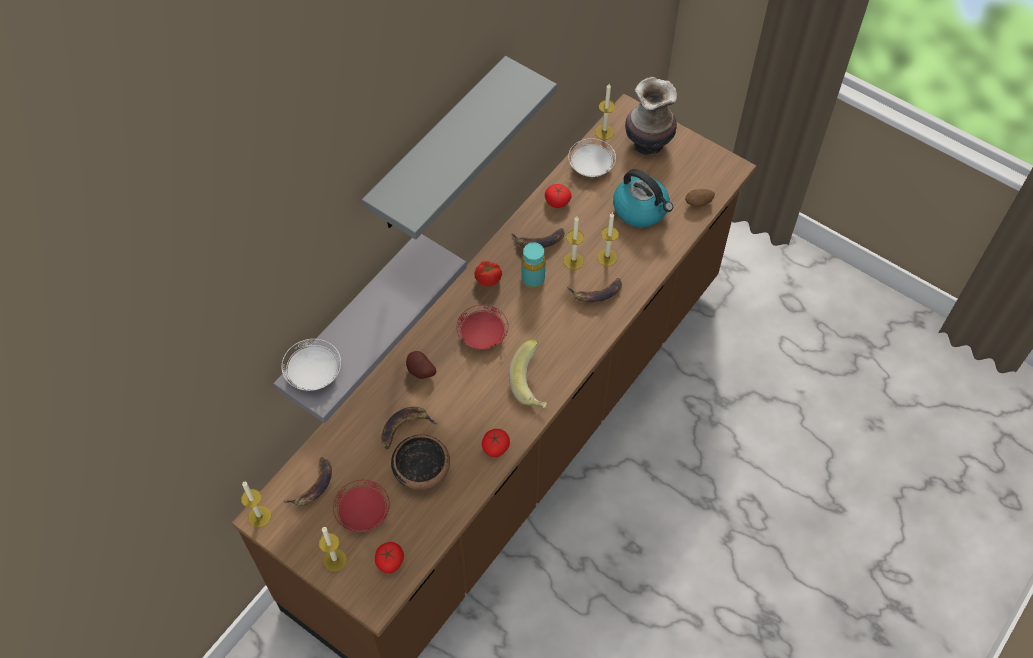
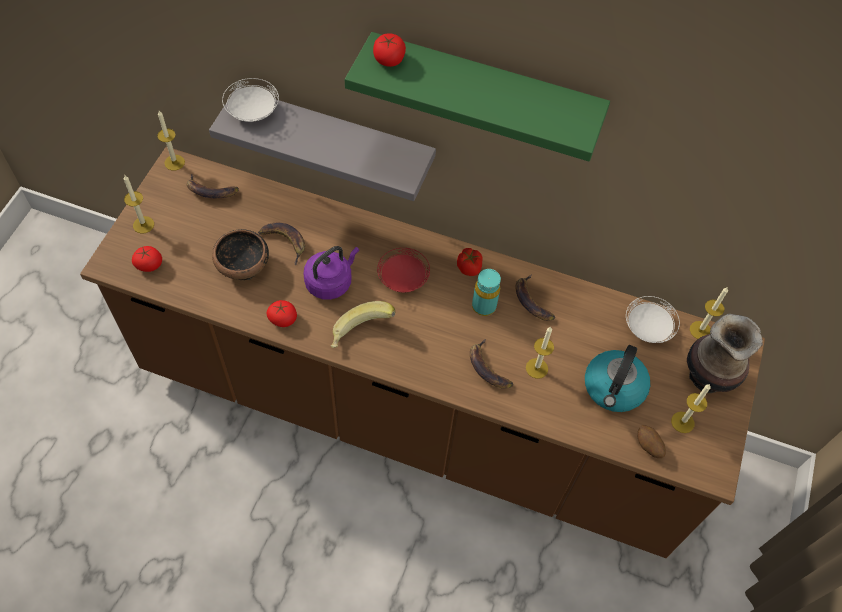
camera: 70 degrees right, 0 degrees up
(363, 513) = (192, 233): red plate -> none
(420, 372) = (347, 238): potato -> none
(438, 149) = (484, 95): grey shelf -> green shelf
(466, 397) = (330, 282): none -> purple kettle
(557, 201) = (588, 306): tomato -> tomato (389, 59)
(573, 261) = (520, 337): candle -> candle (682, 422)

